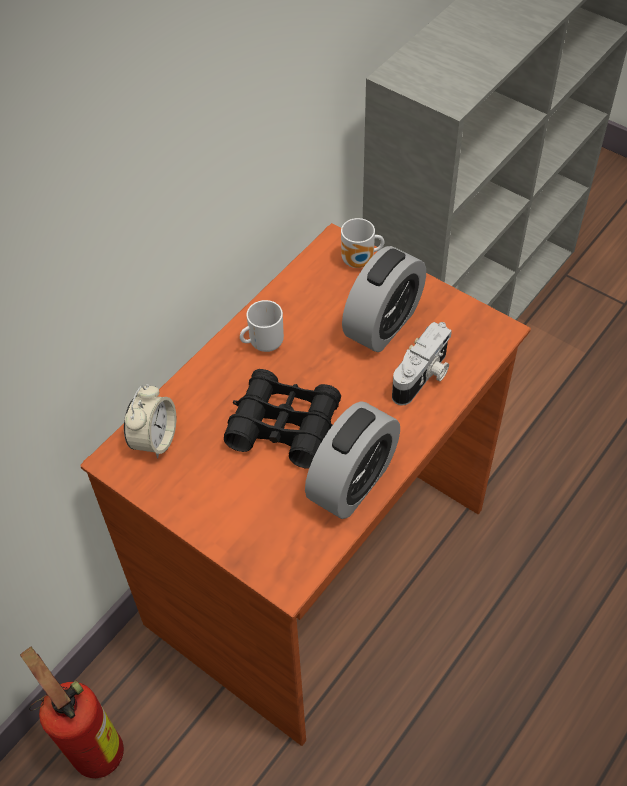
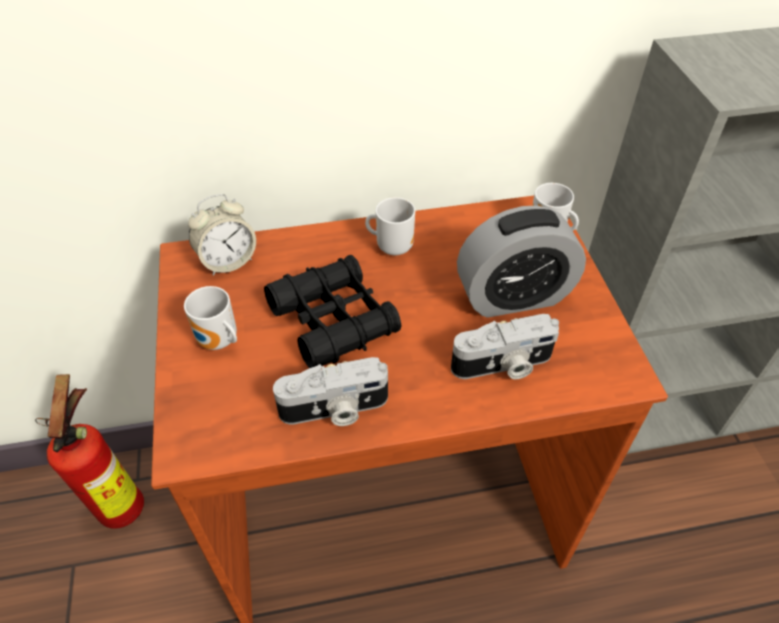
camera: 40 degrees right, 5 degrees down
(223, 500) = (218, 343): none -> mug
(352, 482) = (334, 410): alarm clock -> camera

